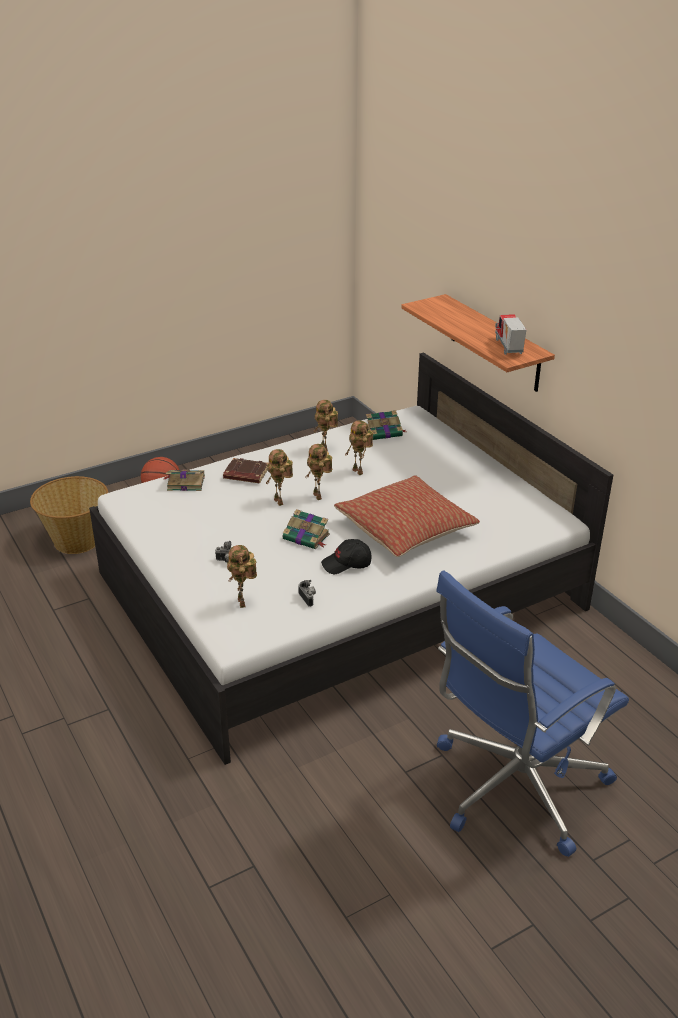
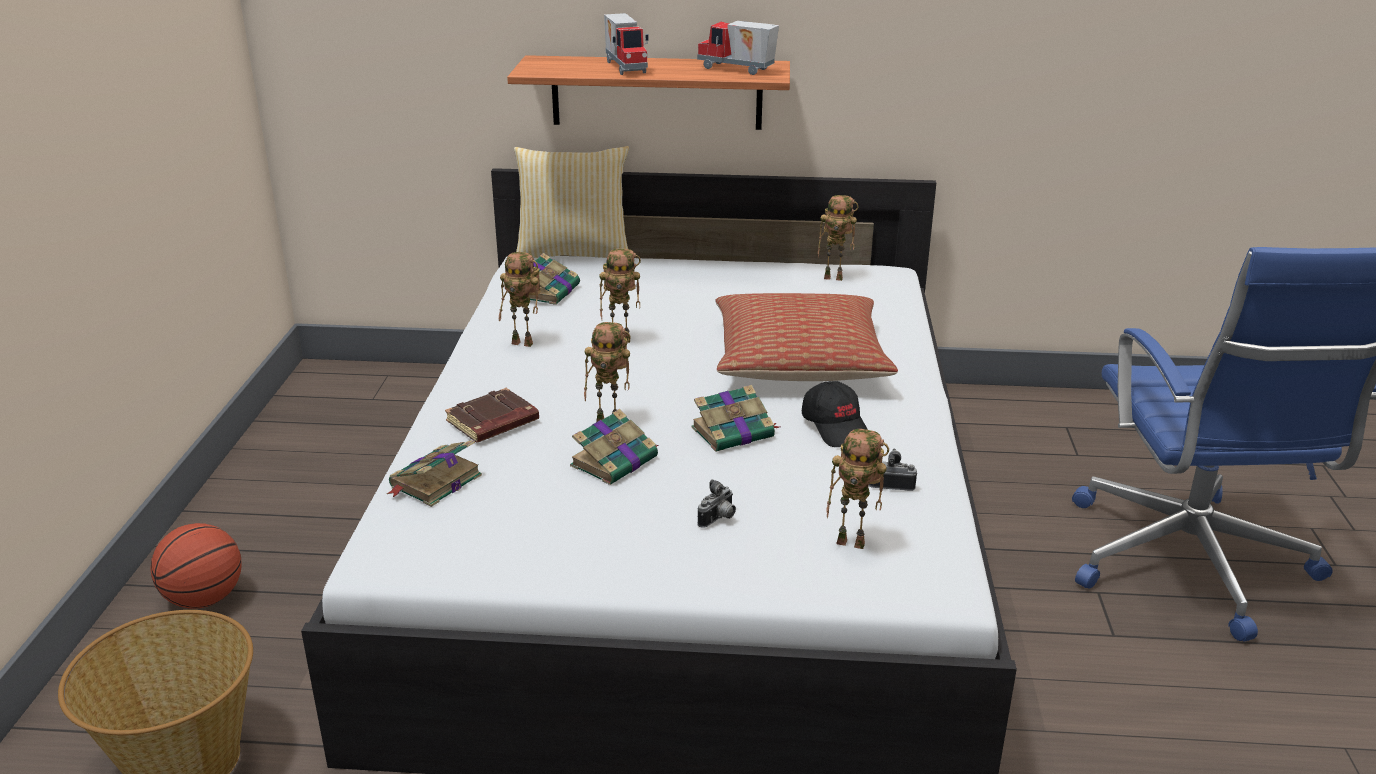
camera: 55 degrees left, 5 degrees down
(246, 517) = (615, 461): none -> book
(319, 496) = (641, 388): toy robot -> toy robot (835, 277)
(347, 564) = (836, 427): black cap -> black cap turned 45 degrees counterclockwise
(441, 420) = (574, 253): none -> pillow
(464, 322) = (627, 67): none -> toy truck

